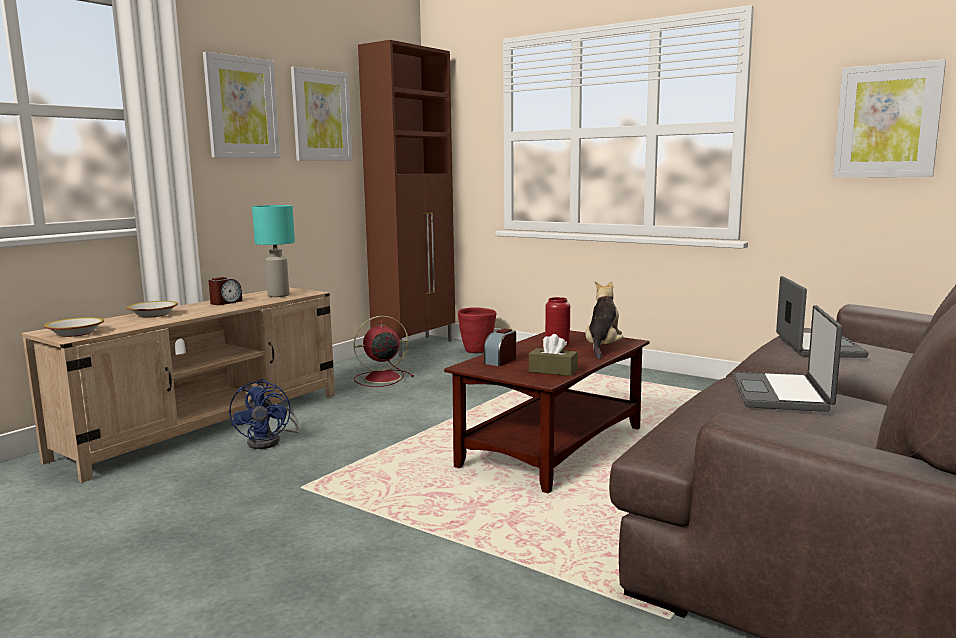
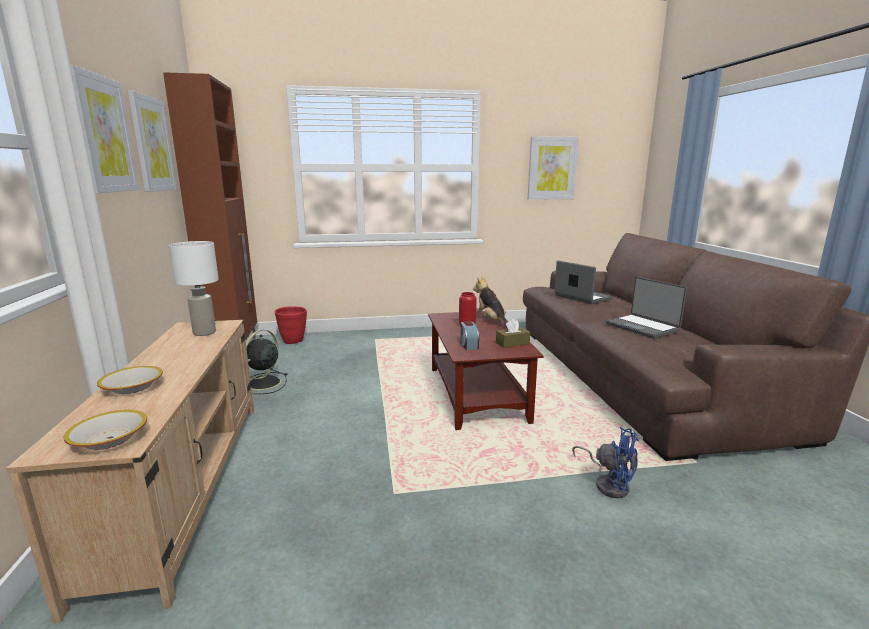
camera: 45 degrees left, 5 degrees up
(226, 302) = (172, 352): alarm clock -> none
(270, 441) = (285, 470): blue fan -> blue fan (608, 484)
(278, 295) = (204, 333): turquoise table lamp -> white table lamp
(381, 378) = (263, 384): red fan -> black fan

